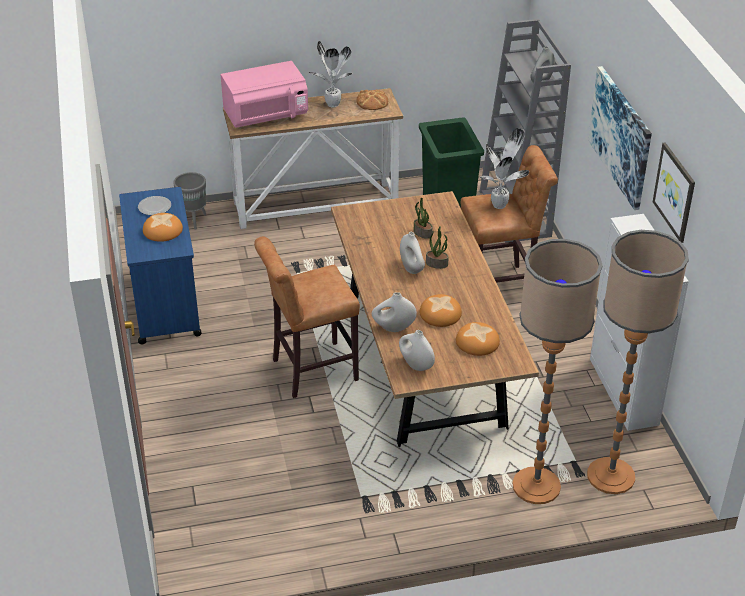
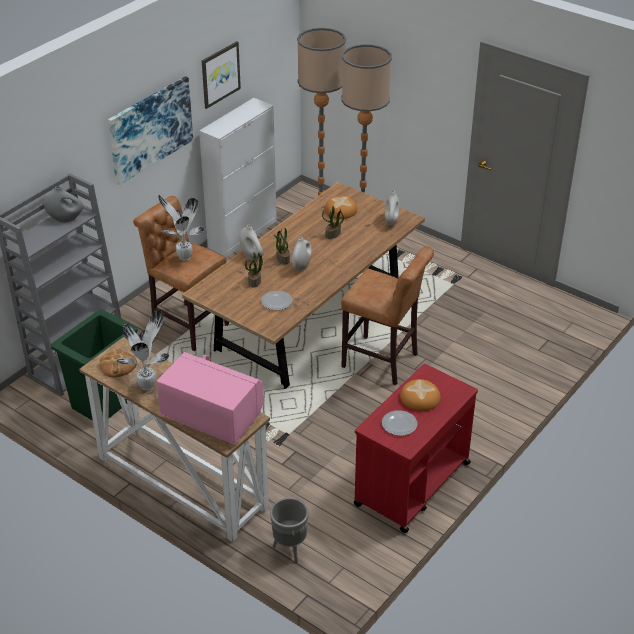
camera: 130 degrees left, 0 degrees up
(165, 303) = (411, 484): blue cart -> red cart
(379, 231) = (276, 301): none -> plate
(393, 328) = (370, 244): white vase -> white vase (251, 256)
(440, 313) = (333, 234): bread -> potted plant

